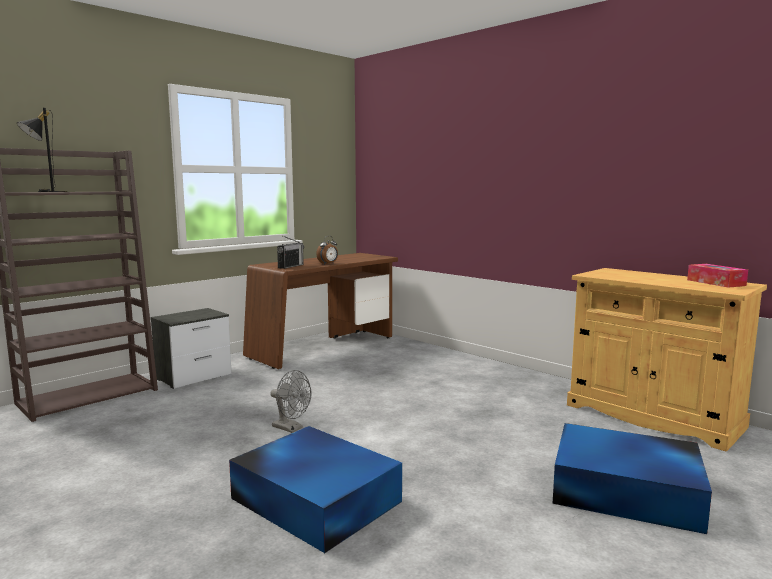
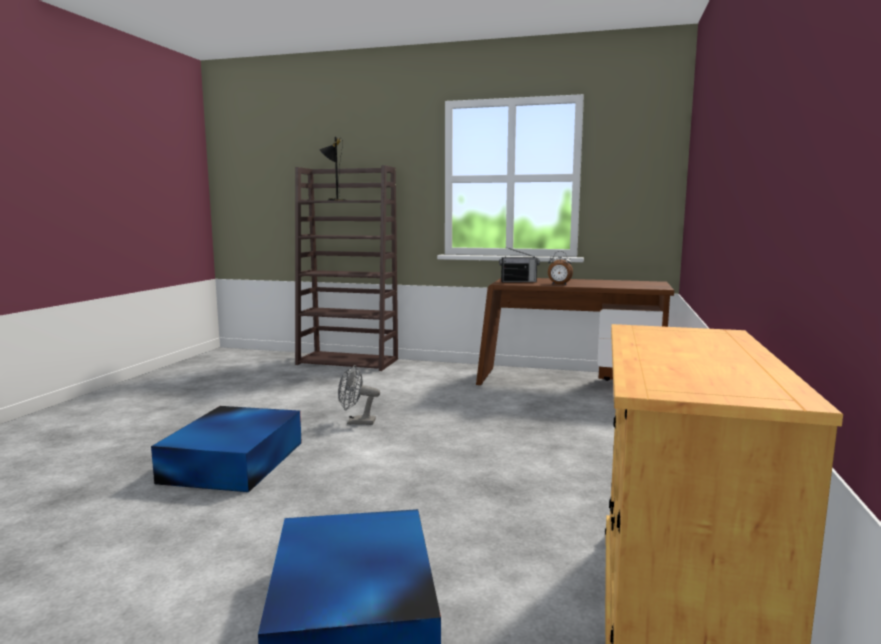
camera: 60 degrees right, 0 degrees up
(195, 377) = (421, 371): nightstand -> none
(291, 428) = (356, 422): grey fan -> grey fan turned 90 degrees clockwise
(715, 283) = (740, 380): tissue box -> none

